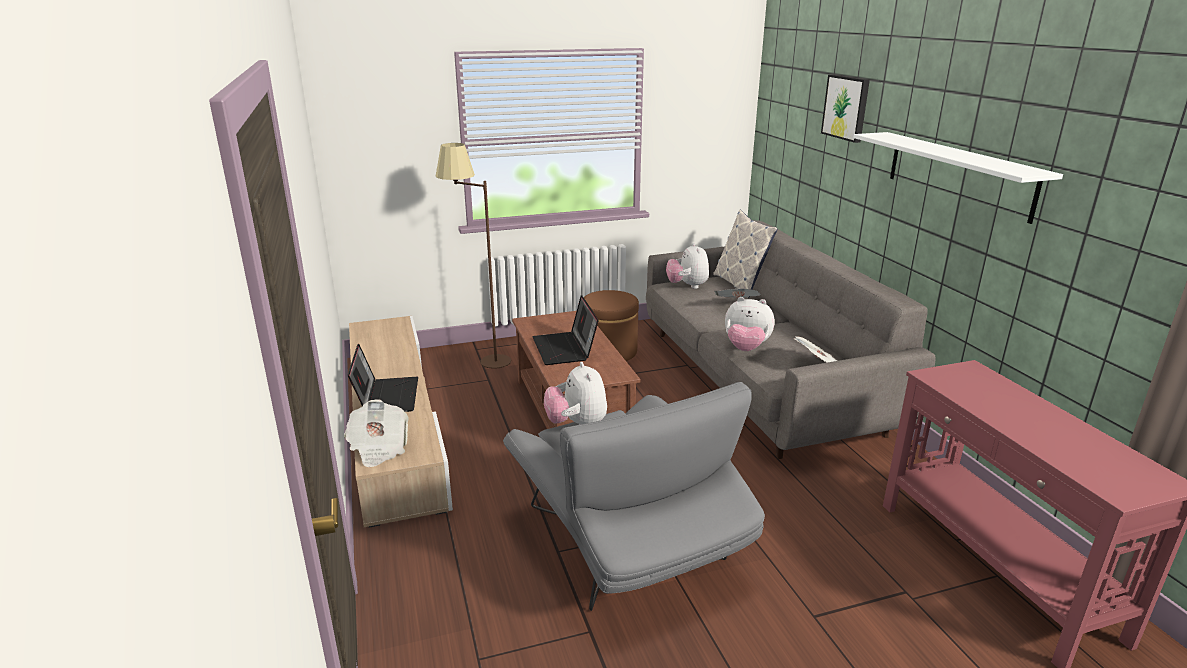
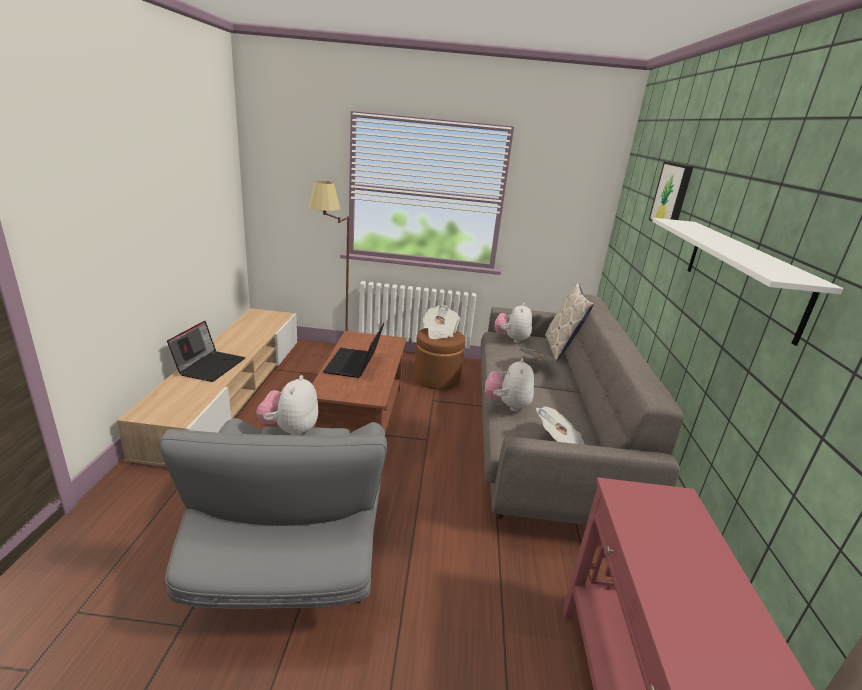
camera: 20 degrees right, 0 degrees up
(379, 448) = (157, 403): newspaper -> newspaper (439, 332)
(746, 348) = (507, 405): plush toy -> plush toy turned 60 degrees clockwise

